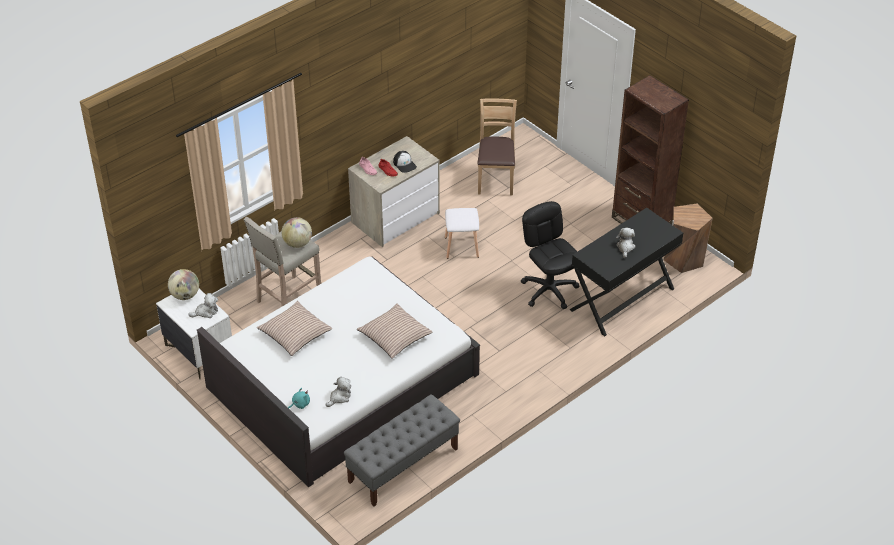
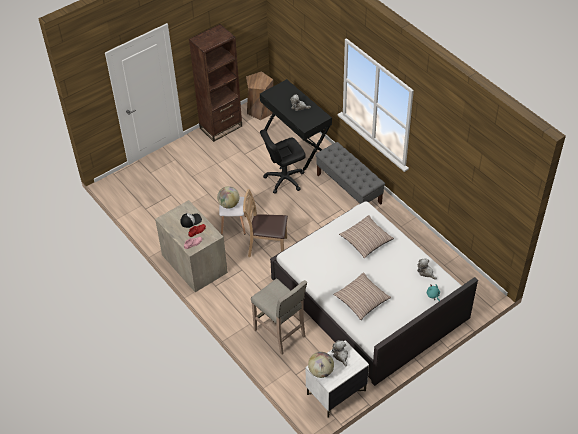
camera: 85 degrees left, 5 degrees up
(297, 243) = (275, 290): globe -> globe (229, 204)
(403, 465) = (447, 264): grey bench -> grey bench (349, 189)
(495, 179) = (160, 201): brown chair -> brown chair (267, 246)

